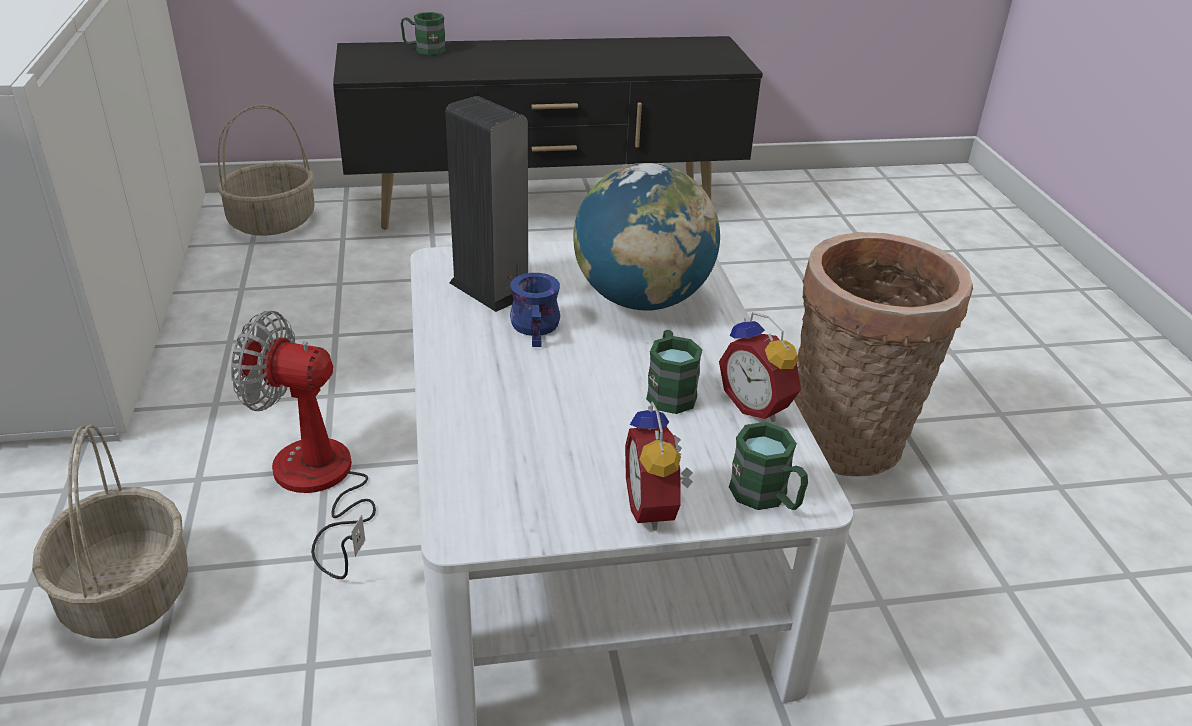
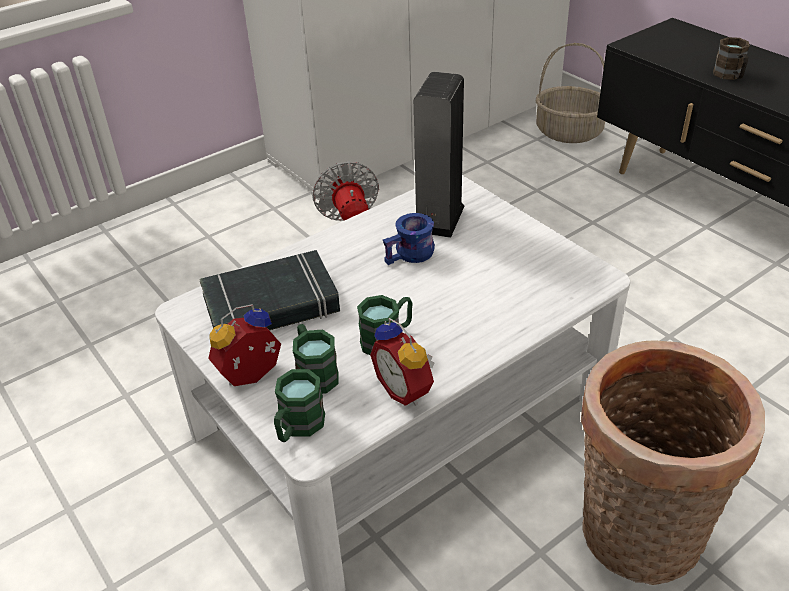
camera: 65 degrees right, 5 degrees up
(125, 593) = (220, 266): basket -> none
(424, 50) = (719, 45): green mug -> green mug (314, 373)
(483, 67) = (730, 76): none -> brown mug
(528, 453) = (271, 305): none -> black book
(642, 300) = (495, 285): globe -> none
(758, 406) = (406, 389): alarm clock -> alarm clock turned 60 degrees counterclockwise

